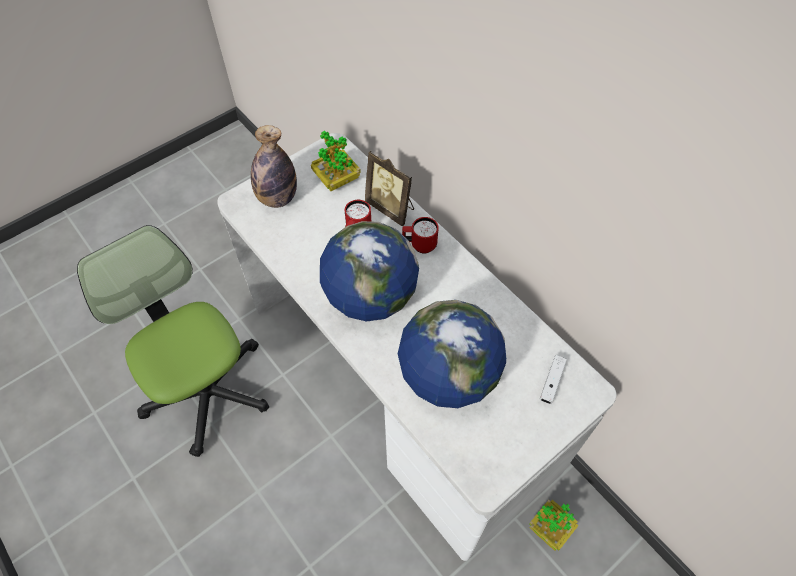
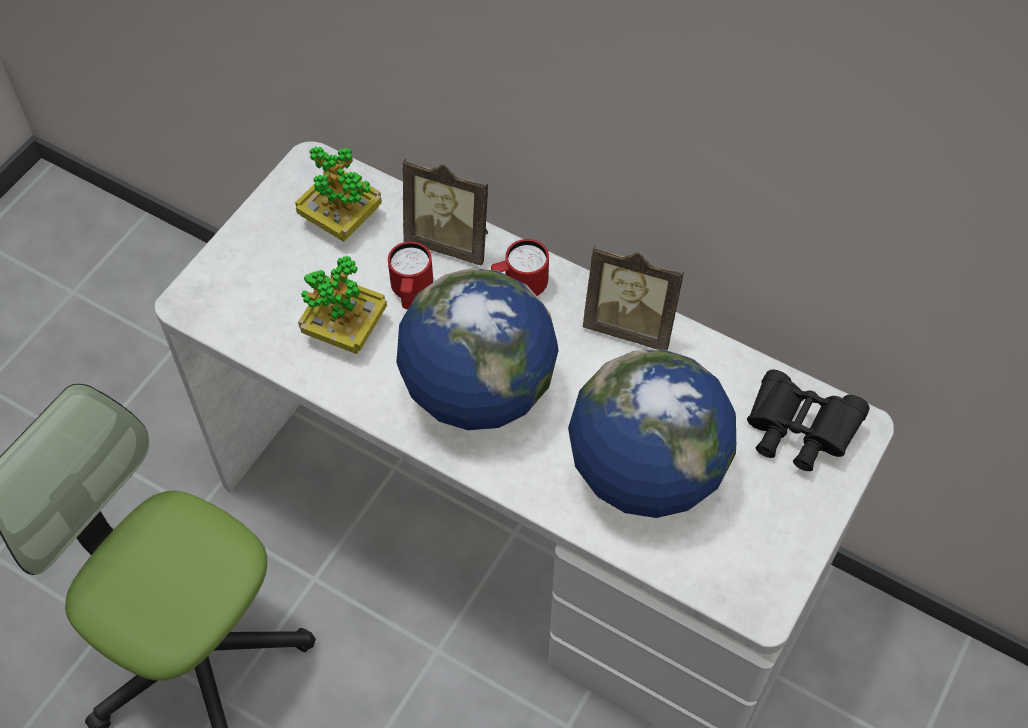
camera: 20 degrees left, 0 degrees up
(277, 198) = (257, 278): bottle -> none
(475, 286) = (630, 325): none -> picture frame
(550, 528) = (833, 671): potted plant -> potted plant (345, 330)
(551, 382) = (797, 432): white game controller -> black binoculars

